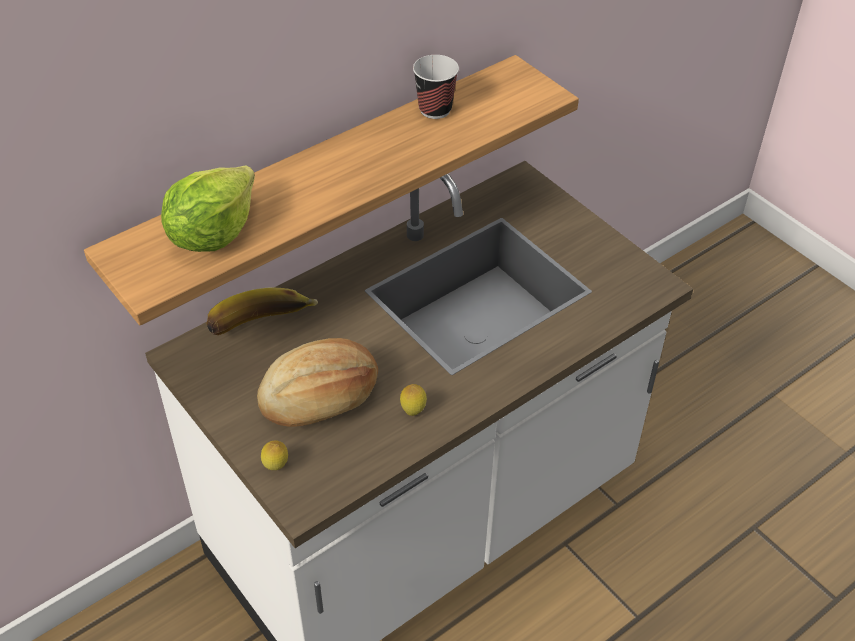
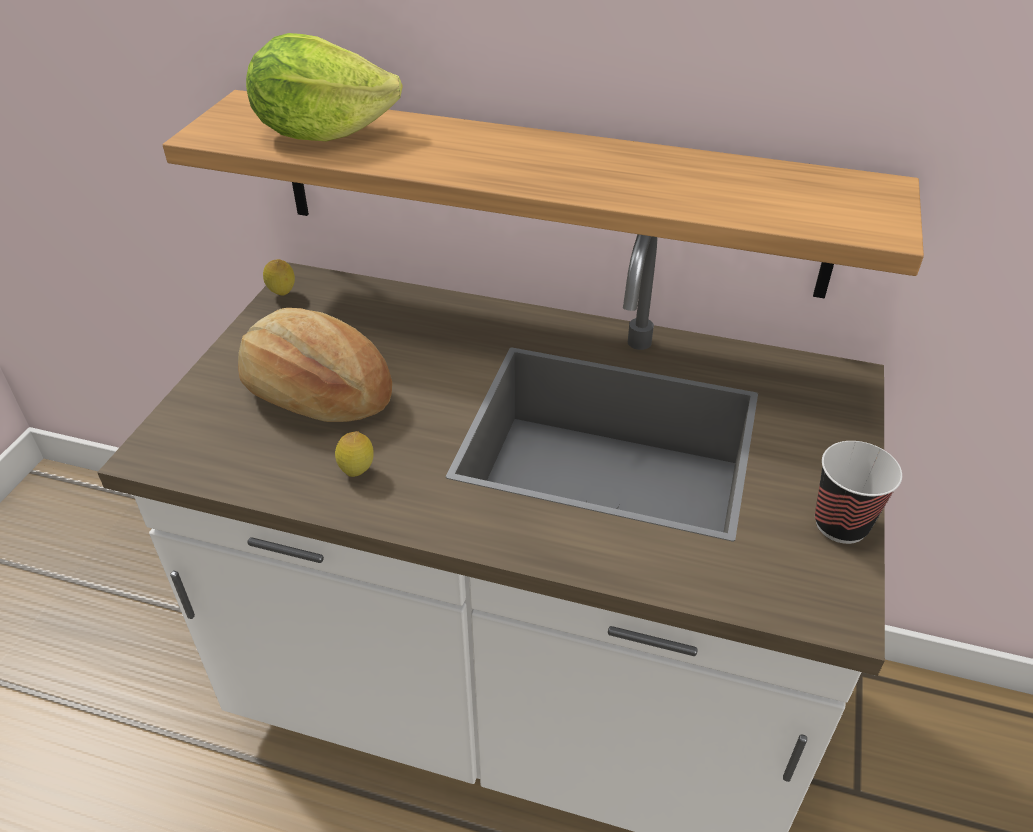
camera: 55 degrees right, 5 degrees down
(262, 326) = (385, 308): banana -> none
(276, 467) = (193, 410): lemon -> lemon (282, 295)
(435, 109) = (713, 168): cup -> cup (841, 524)

